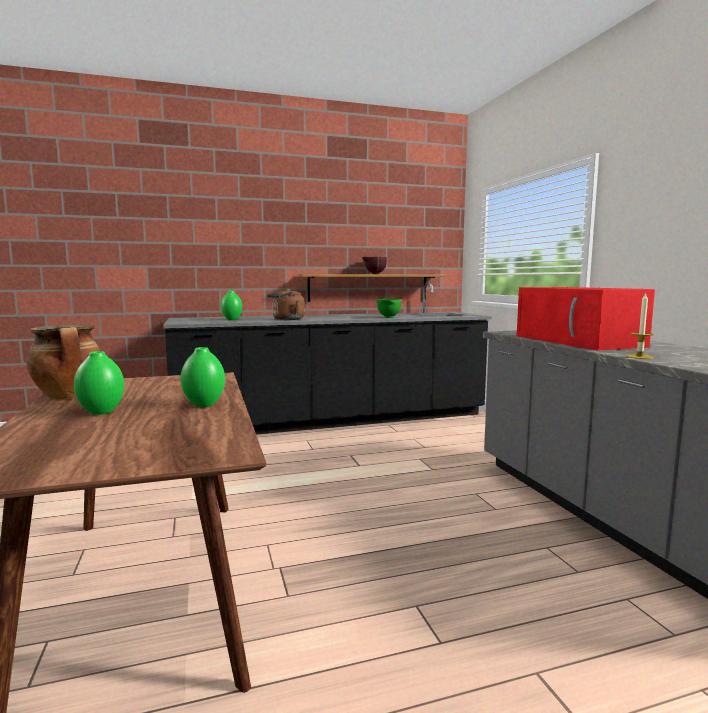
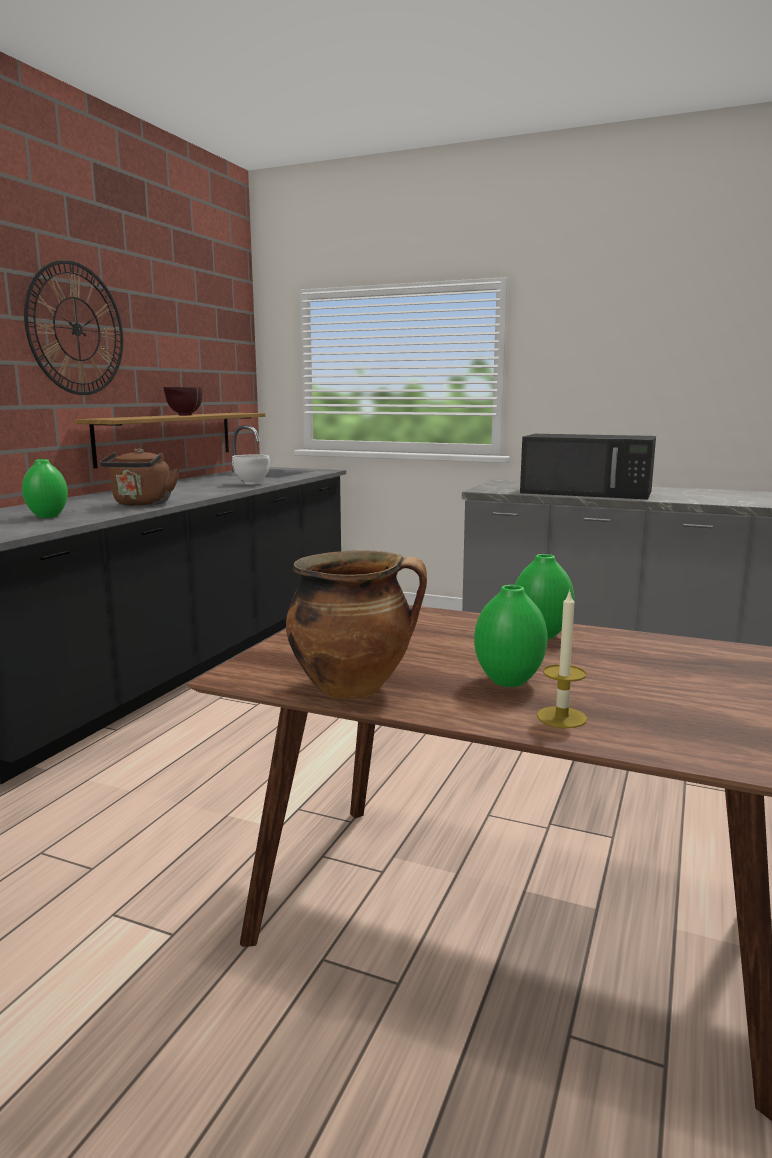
camera: 50 degrees left, 5 degrees up
(304, 226) = (76, 329): none -> wall clock
(388, 317) = (252, 484): green bowl -> white bowl
(578, 341) = (588, 492): red microwave -> black microwave
(639, 357) = (696, 501): candle -> candle (561, 717)

